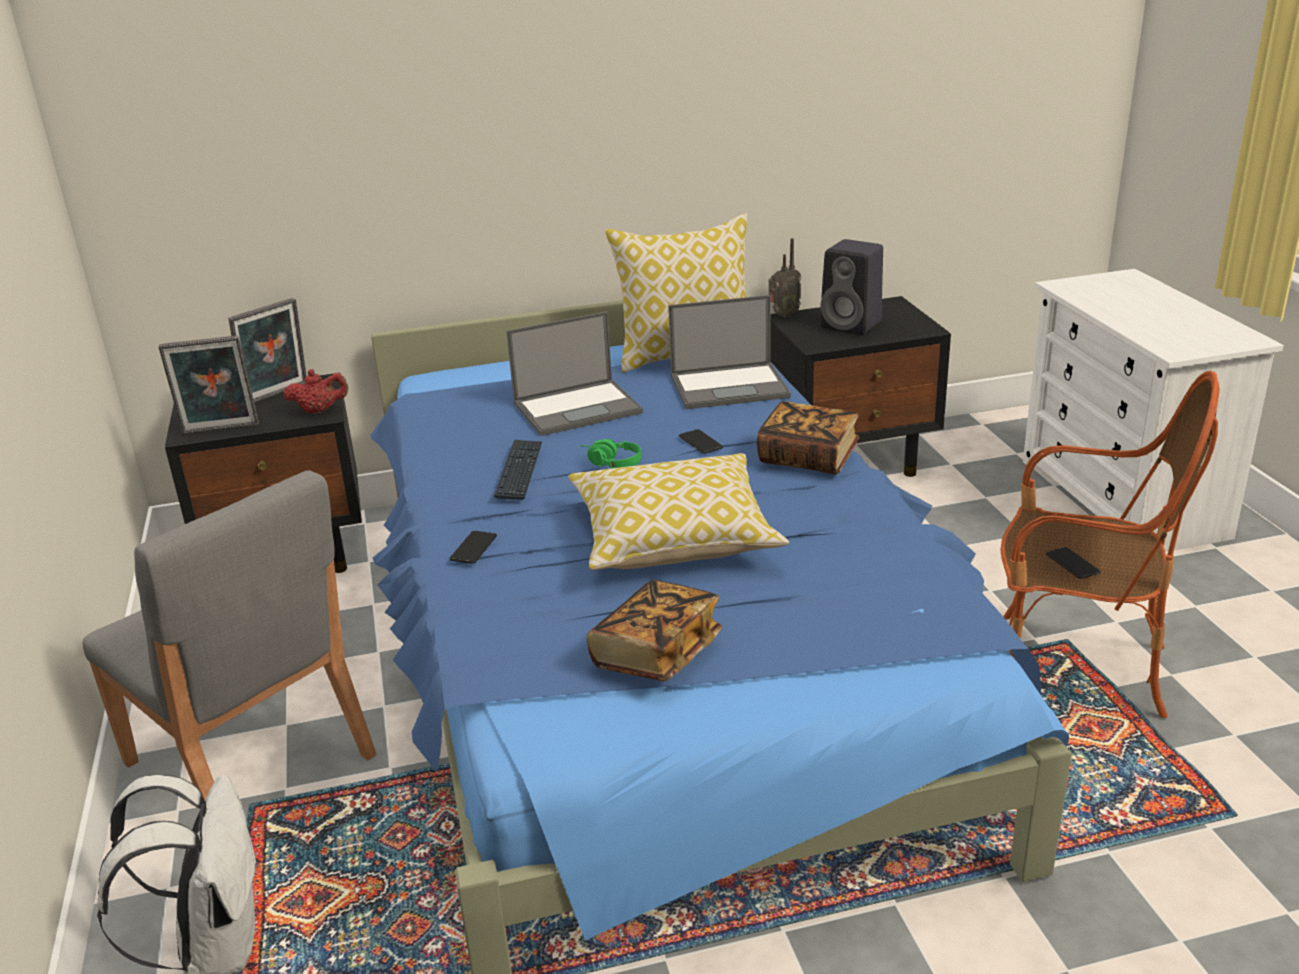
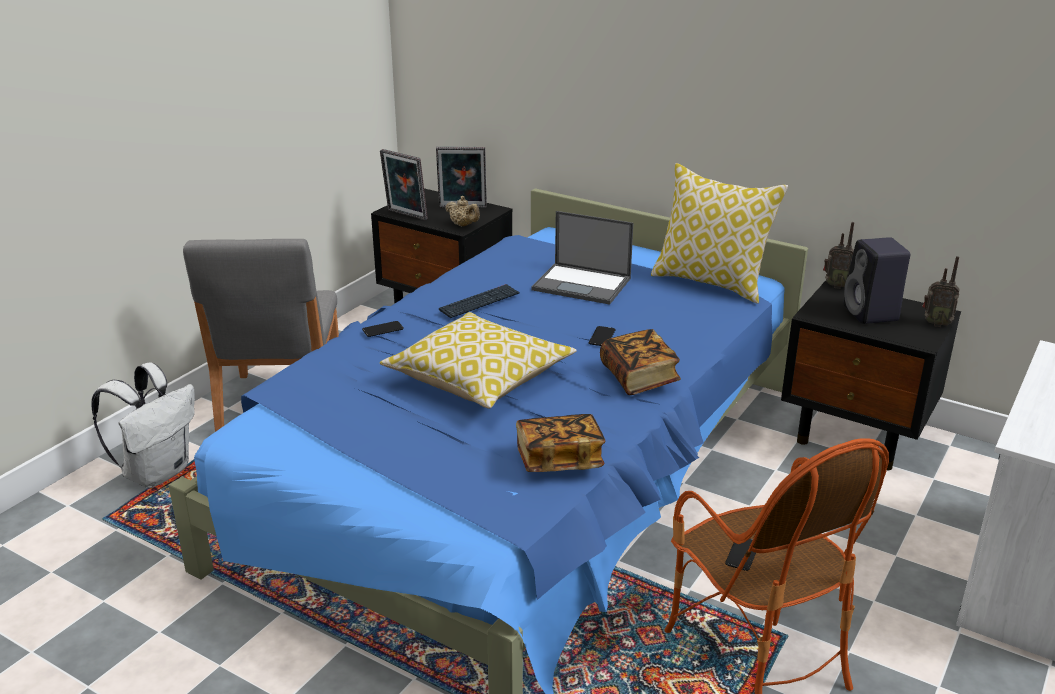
camera: 45 degrees right, 0 degrees up
(319, 411) = (463, 225): red teapot -> beige teapot
(608, 463) = (530, 322): green headphones -> none
(656, 653) = (352, 427): book -> book (559, 460)
(730, 386) = (695, 314): laptop -> none
(906, 312) = (935, 323): none -> radio

